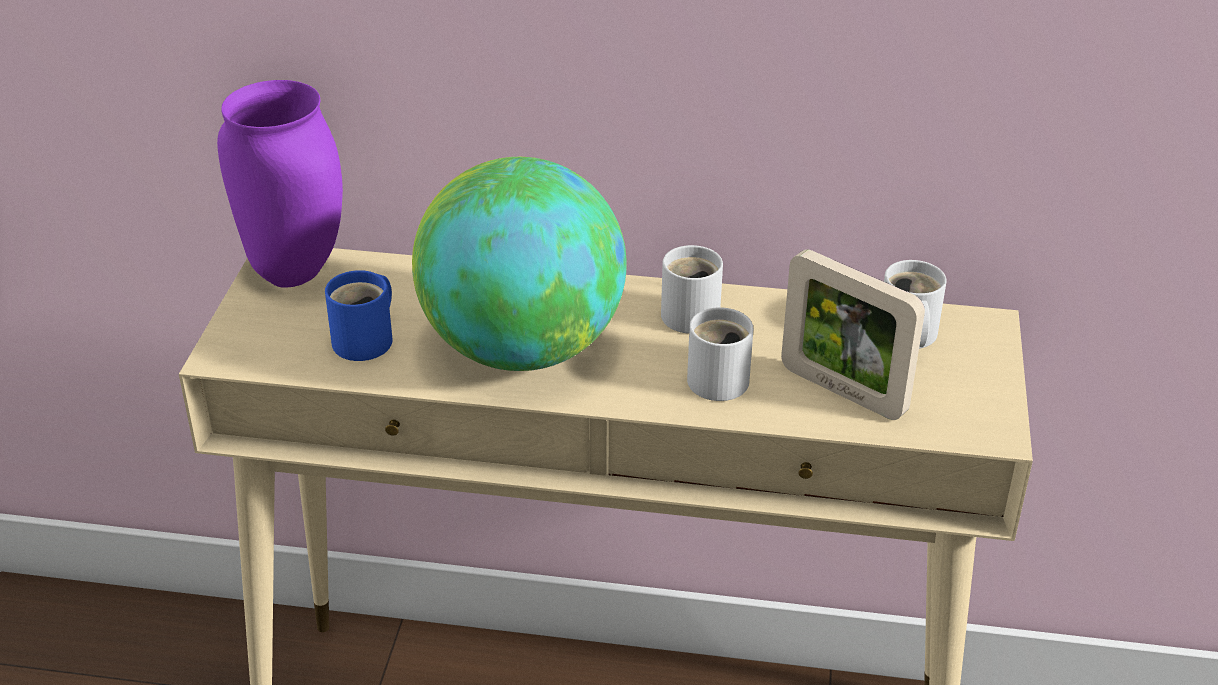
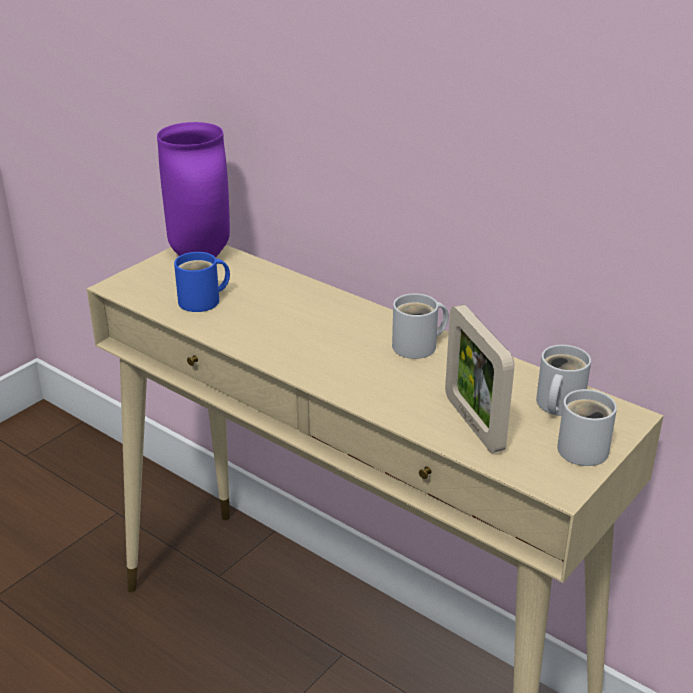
camera: 30 degrees right, 5 degrees down
(522, 348) = (287, 333): globe -> none
(720, 377) = (397, 388): white mug -> white mug (587, 448)

